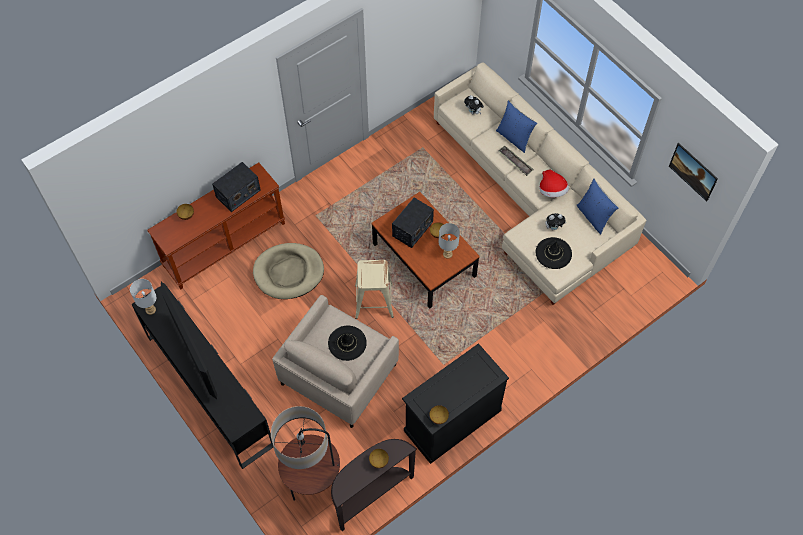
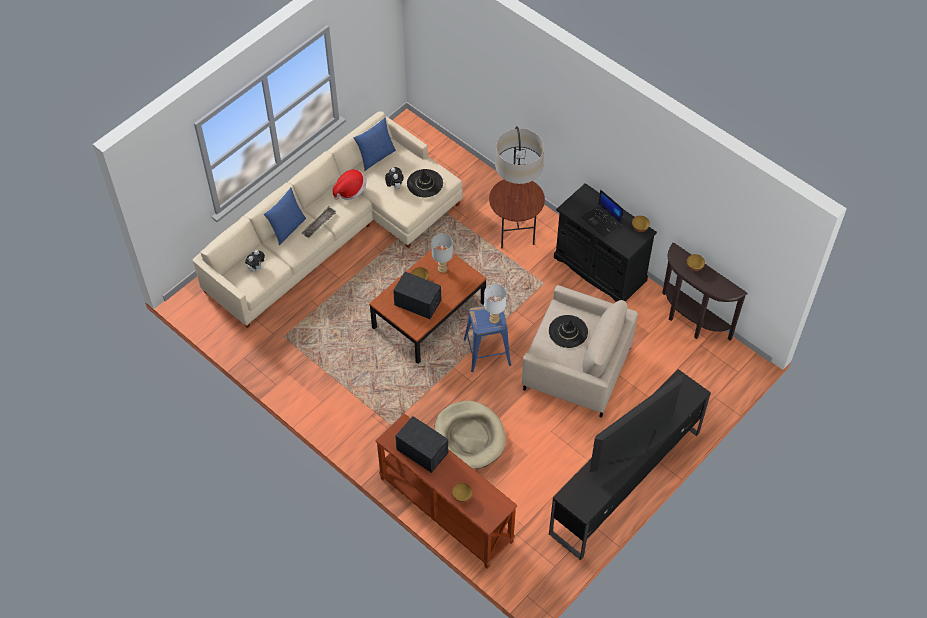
camera: 100 degrees left, 5 degrees down
(150, 310) = (588, 502): white table lamp -> white table lamp (494, 319)
(313, 483) = (694, 369): floor lamp -> floor lamp (515, 233)
(373, 301) = (487, 352): beige stool -> blue stool
(455, 383) = (602, 220): none -> laptop
(690, 177) = (375, 37): picture -> none

